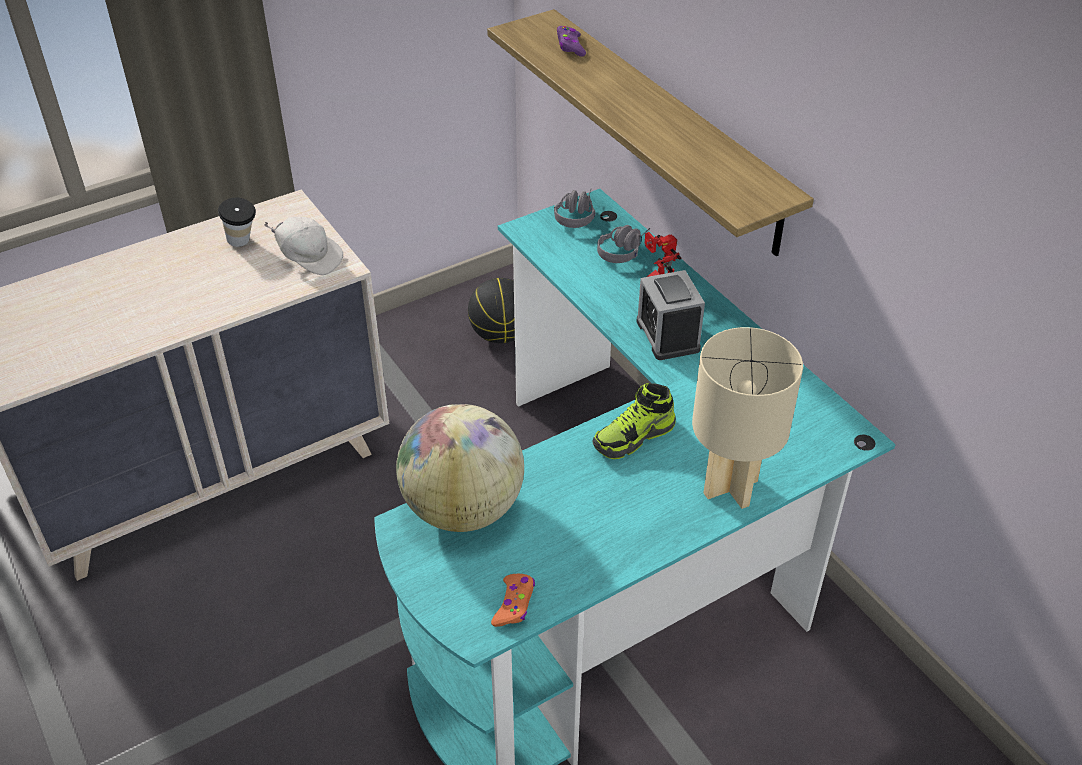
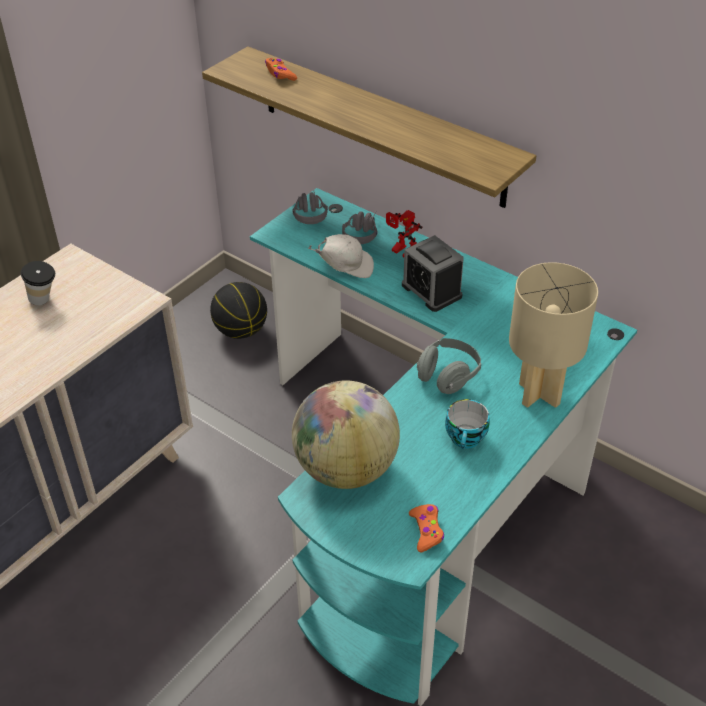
camera: 20 degrees left, 0 degrees up
(309, 258) = (111, 299): white cap -> white cap (345, 267)
(570, 46) = (280, 74): purple game controller -> orange game controller
(616, 515) = (466, 439): none -> cup
(634, 437) = (448, 376): shoe -> grey headphones

